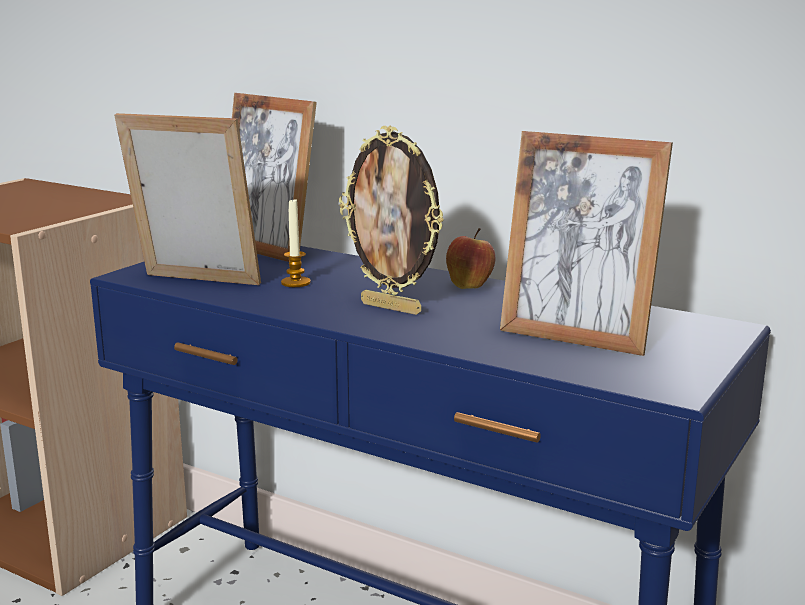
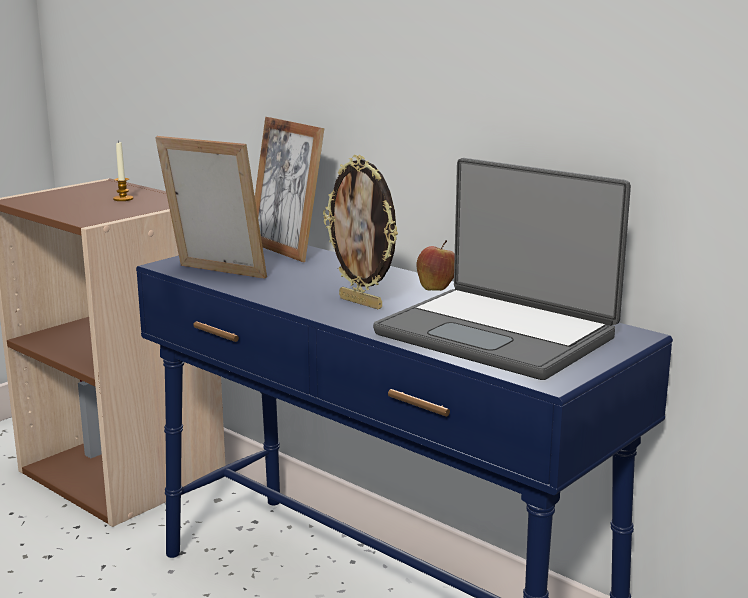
camera: 10 degrees right, 0 degrees up
(295, 283) = (295, 278): candle -> candle (123, 199)
(576, 336) = (498, 334): picture frame -> laptop

